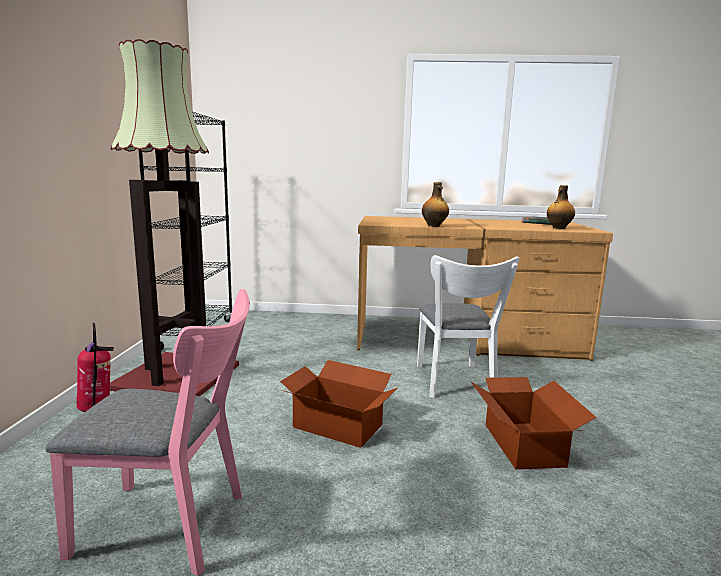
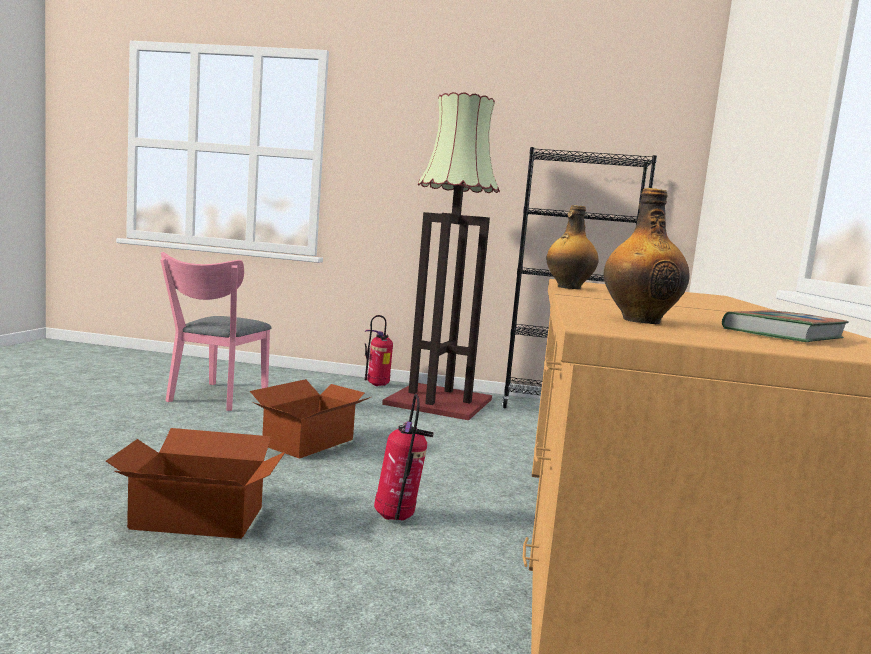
camera: 95 degrees right, 5 degrees down
(455, 383) = (397, 518): white chair -> fire extinguisher

